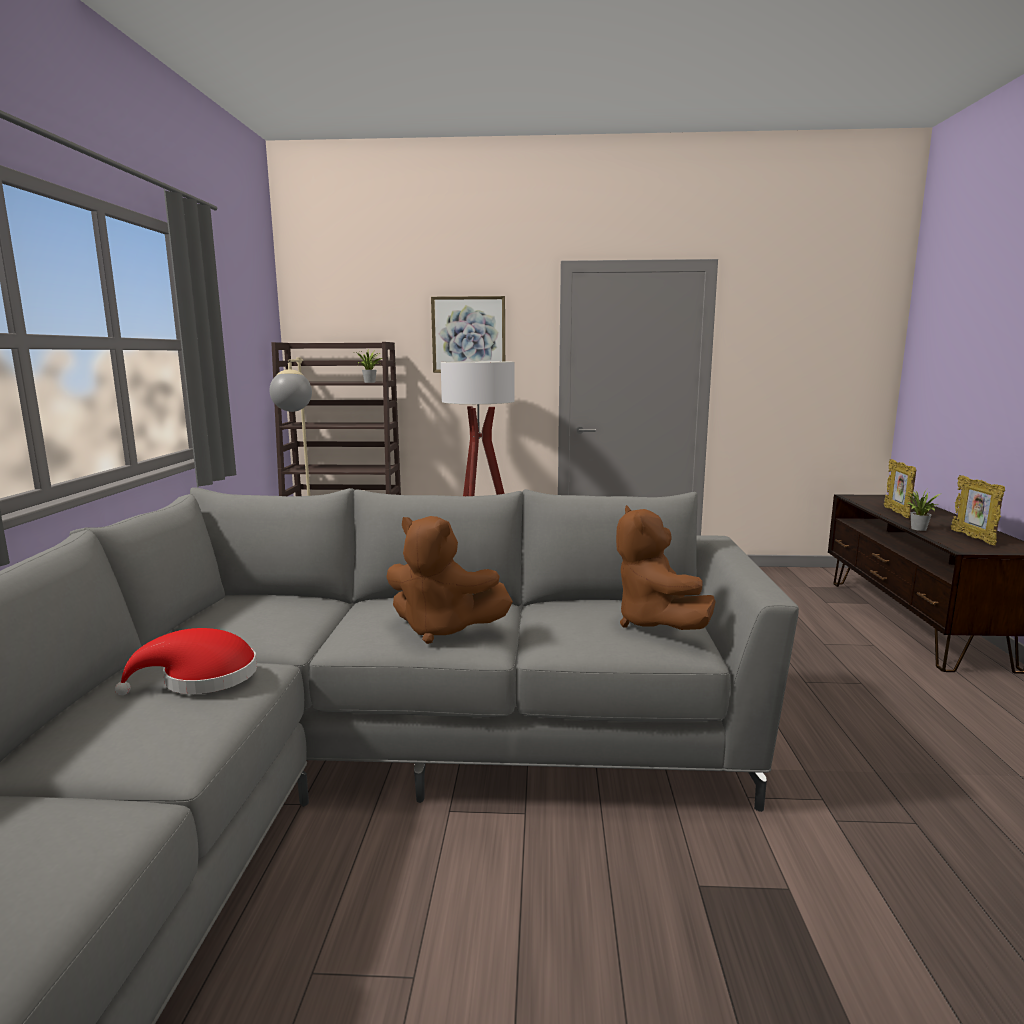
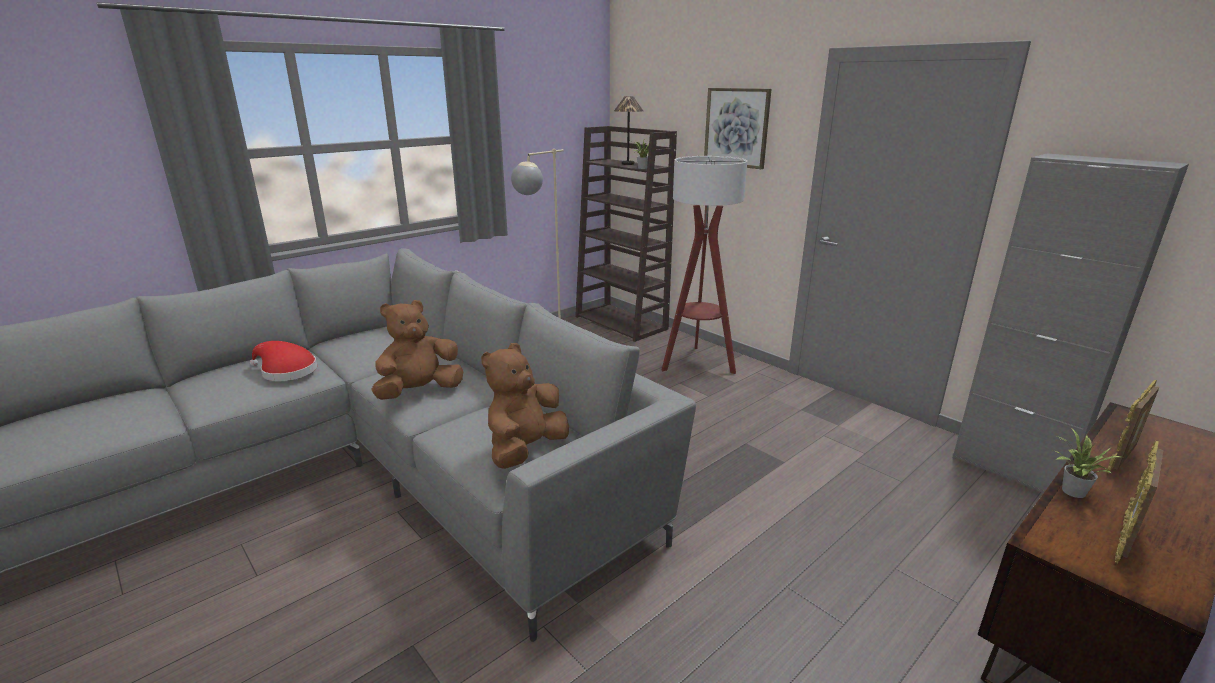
camera: 45 degrees right, 10 degrees up
(337, 382) = (627, 164): none -> table lamp
(442, 629) = (419, 391): brown plush toy -> brown plush toy turned 75 degrees clockwise
(770, 573) = (1011, 469): none -> grey cabinet

